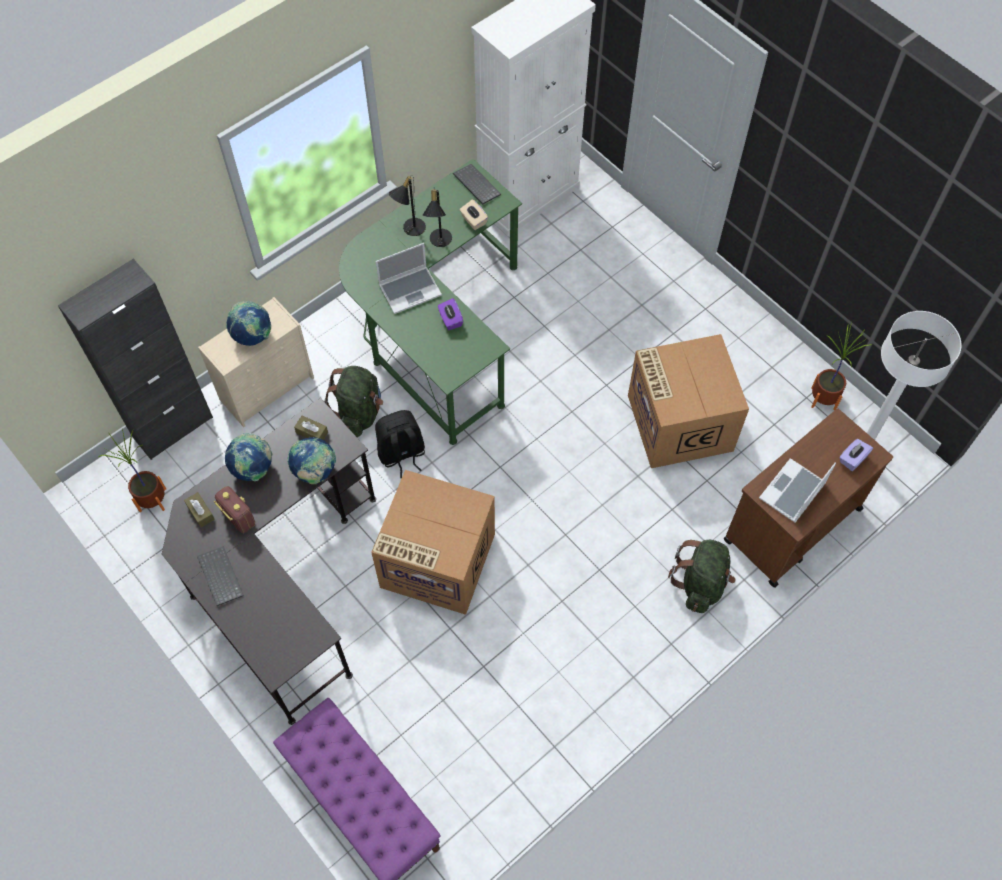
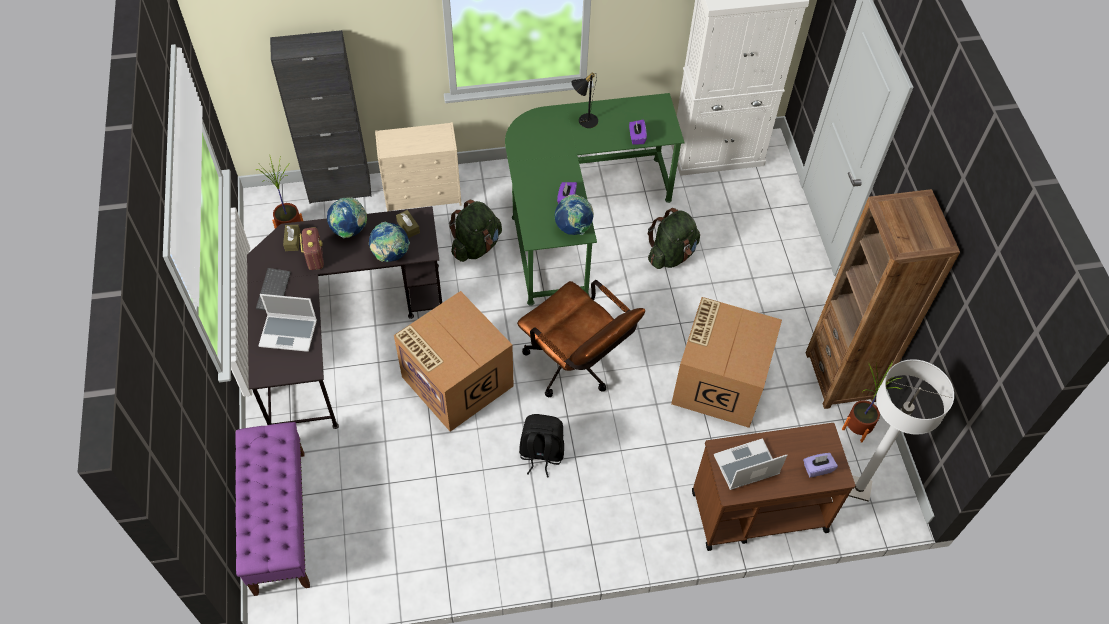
camera: 30 degrees right, 5 degrees down
(253, 336) = (418, 141): globe -> globe (573, 228)
(401, 454) = (485, 291): black backpack -> black backpack (541, 454)
(410, 289) = (552, 163): laptop -> laptop (289, 333)
(439, 241) = (599, 139): black table lamp -> none
(473, 221) = (636, 137): beige tissue box -> purple tissue box
(475, 185) = (657, 112): keyboard -> none
(540, 481) = (576, 367): none -> brown office chair
(700, 583) = (649, 513): green backpack -> green backpack (671, 254)
(779, 358) = (841, 376): none -> brown bookcase

